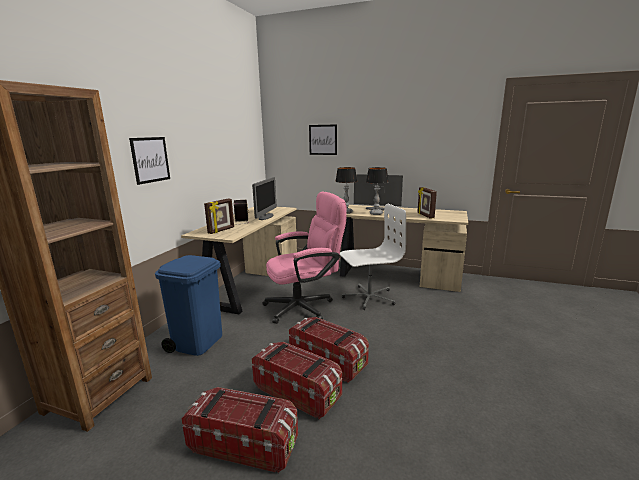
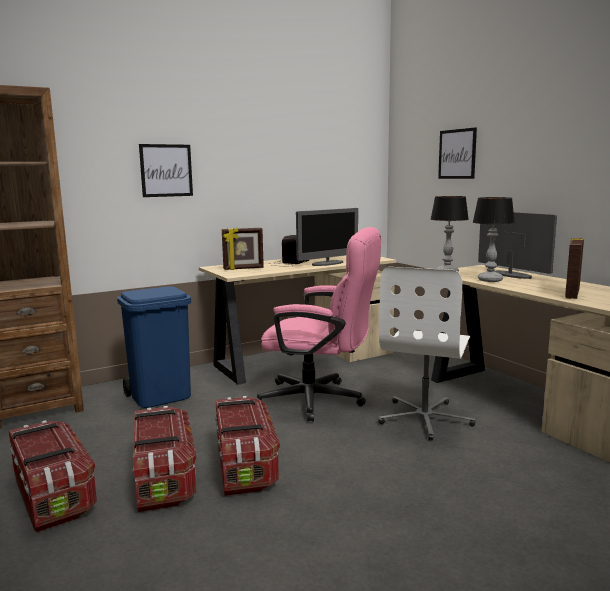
camera: 40 degrees right, 5 degrees down
(369, 297) = (425, 418): white office chair -> white office chair turned 90 degrees clockwise

